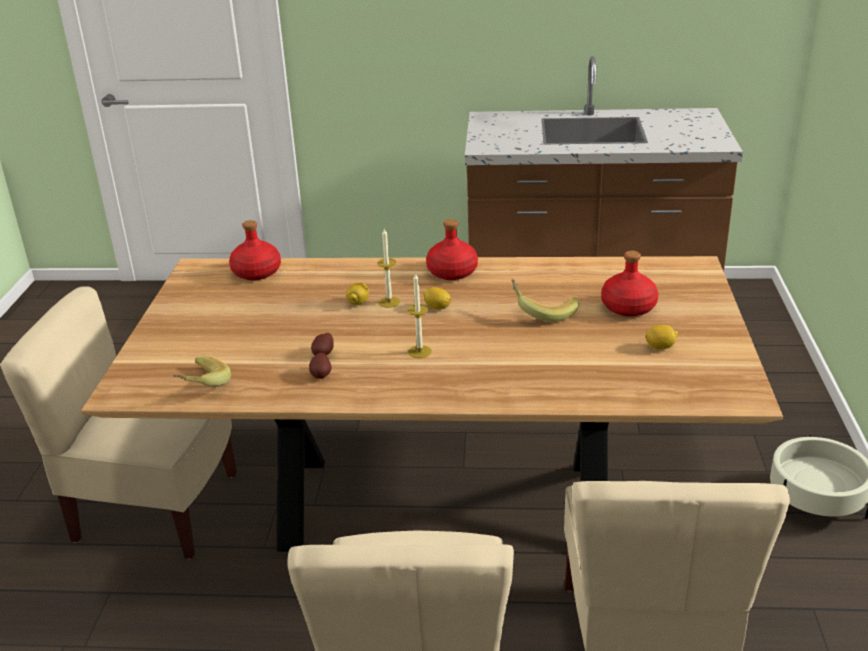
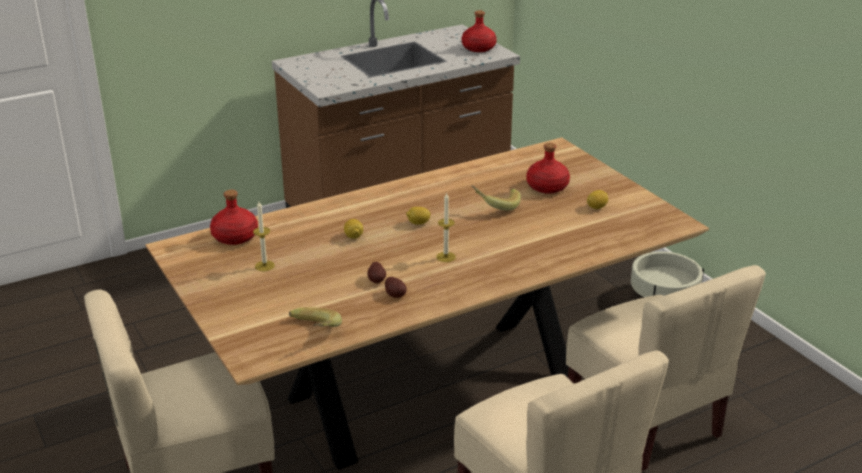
camera: 35 degrees left, 0 degrees up
(389, 302) = (377, 229): candle -> candle (264, 266)
(452, 272) = (396, 195): red bottle -> red bottle (479, 48)

